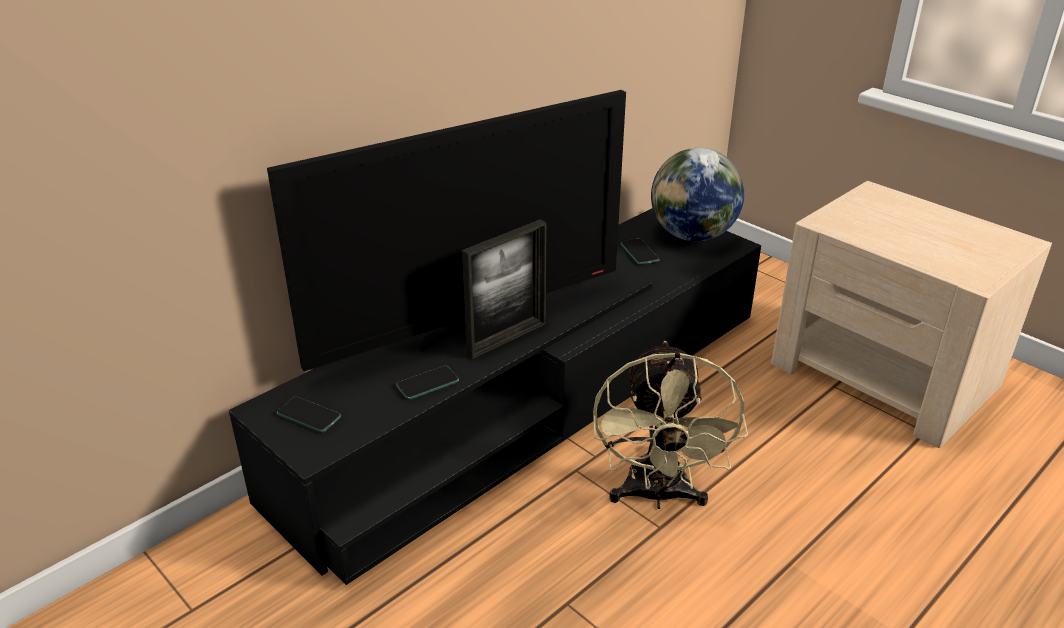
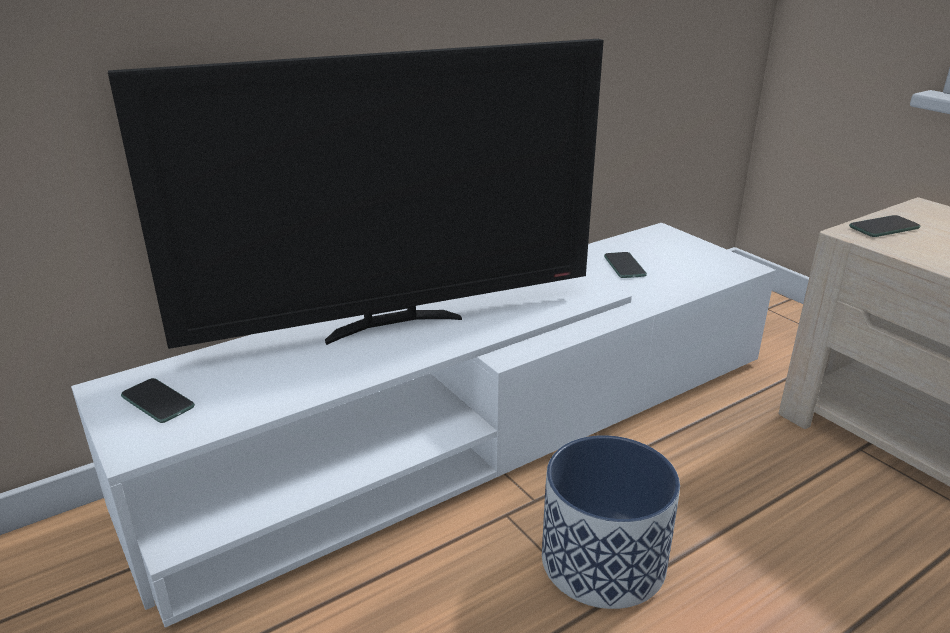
camera: 10 degrees right, 5 degrees down
(427, 383) = (317, 380): phone -> phone (884, 228)
(507, 339) = (434, 340): picture frame -> none
(531, 401) = (474, 426): black tv stand -> white tv stand
(657, 496) = (604, 562): beige fan -> planter
(692, 236) = (692, 254): globe -> none

